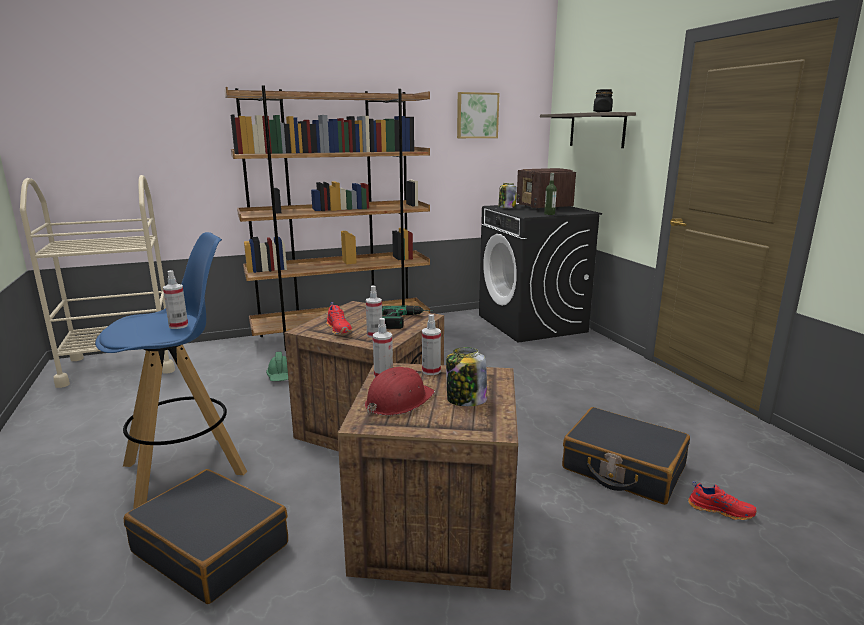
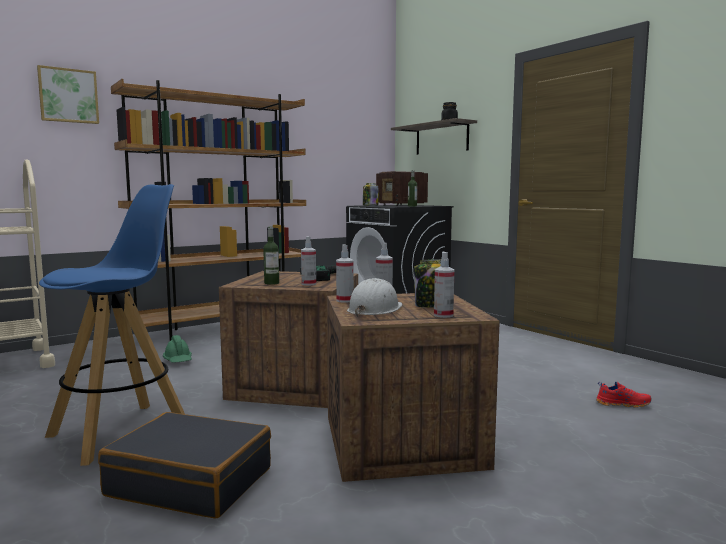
camera: 15 degrees left, 10 degrees down
(178, 326) = (128, 270): spray bottle -> spray bottle (443, 315)
(339, 329) = (271, 283): red shoe -> bottle
(398, 401) = (375, 310): red hard hat -> white hard hat
(477, 115) = (336, 128): picture -> picture (68, 96)
(623, 468) = (533, 389): black suitcase -> none

